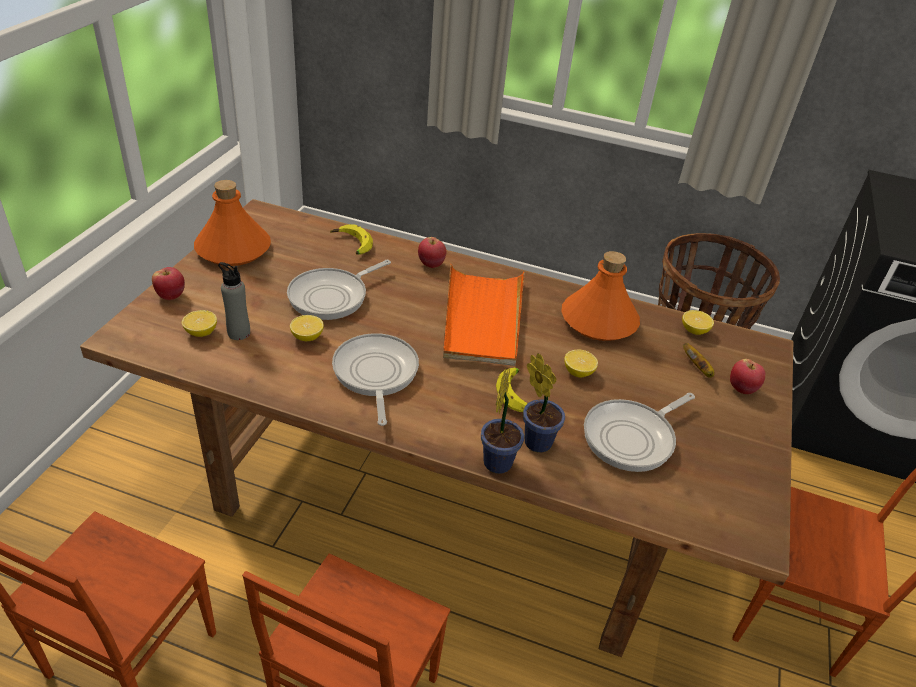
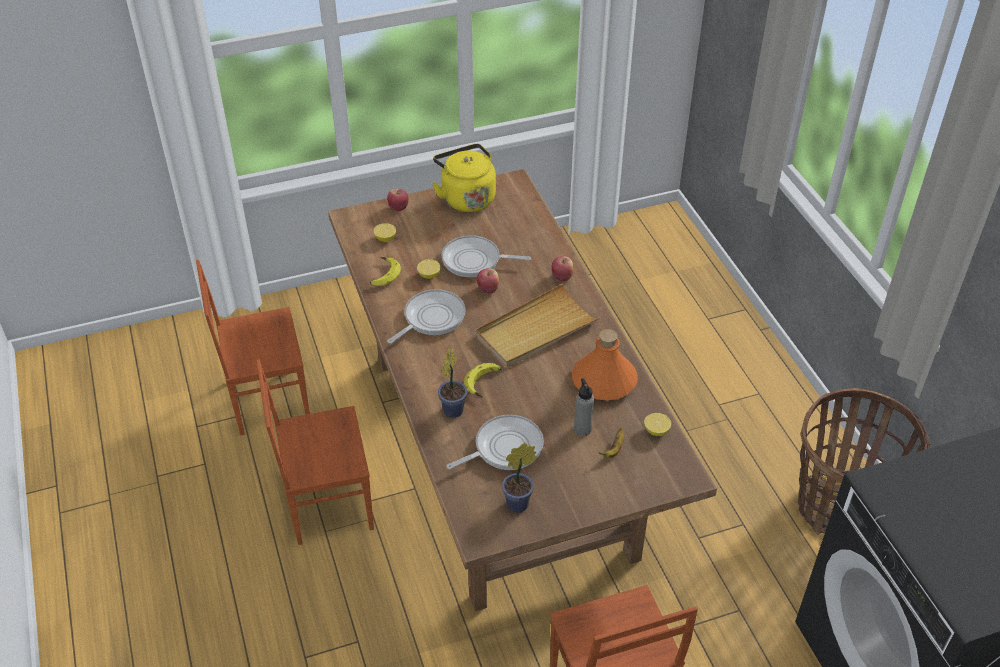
camera: 55 degrees right, 5 degrees up
(233, 249) = (466, 197): orange bottle -> yellow kettle
(238, 333) = (401, 250): grey bottle -> grey bottle (582, 429)
(351, 245) = (534, 235): banana -> banana (382, 275)
(482, 318) = (536, 329): orange tray -> beige tray
(498, 460) = (421, 402): potted plant -> potted plant (520, 503)
(578, 372) = (537, 396): lemon -> none
(632, 438) = (504, 448): frying pan -> frying pan turned 135 degrees clockwise
(742, 389) = (618, 480): apple -> apple (488, 289)

